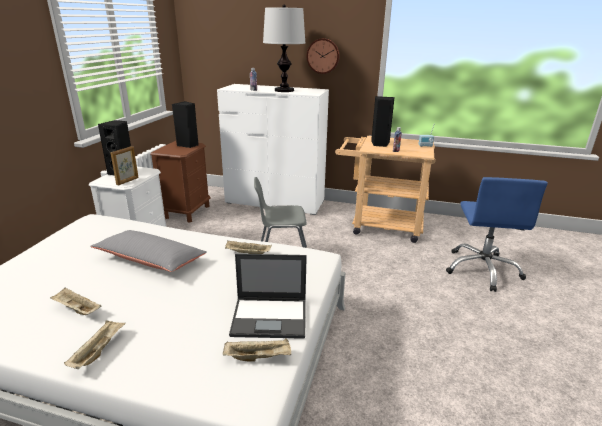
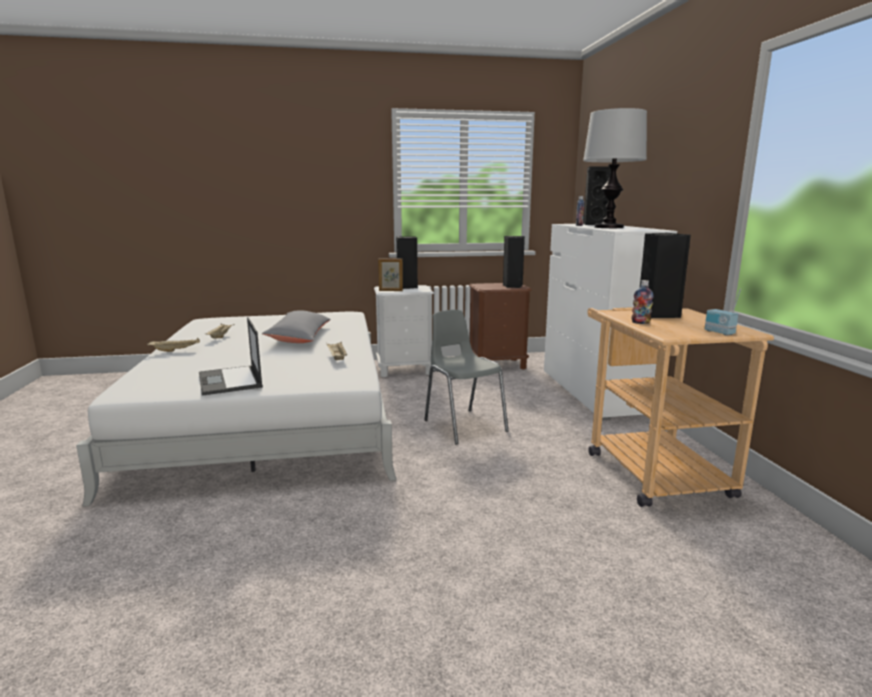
camera: 65 degrees right, 10 degrees down
(247, 86) = (593, 224): none -> black speaker
(259, 357) = (173, 386): beige tray -> none
(323, 56) = (679, 178): wall clock -> none
(482, 269) = (645, 596): blue office chair -> none

